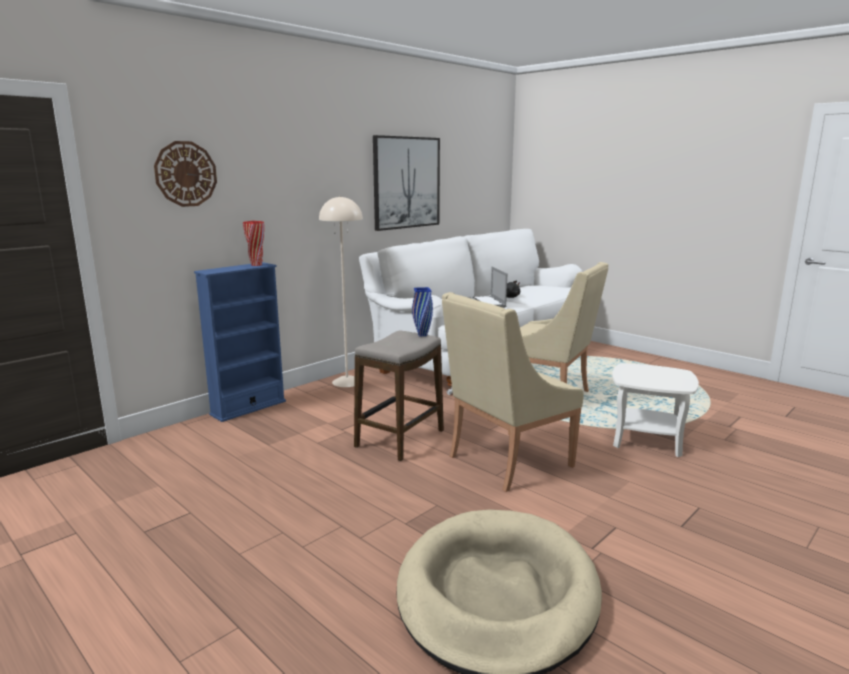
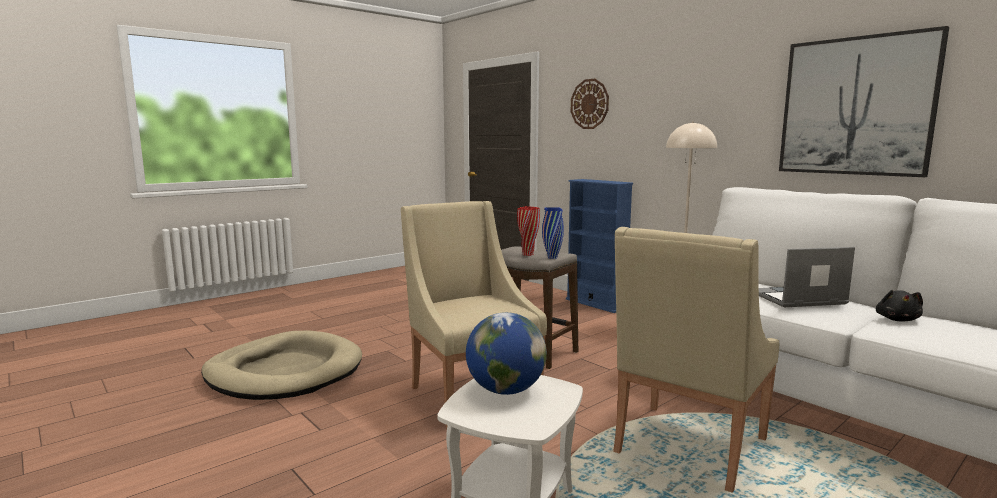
camera: 95 degrees right, 5 degrees down
(256, 265) = (612, 182): red vase -> red vase (528, 254)
(645, 377) = (505, 390): none -> globe

